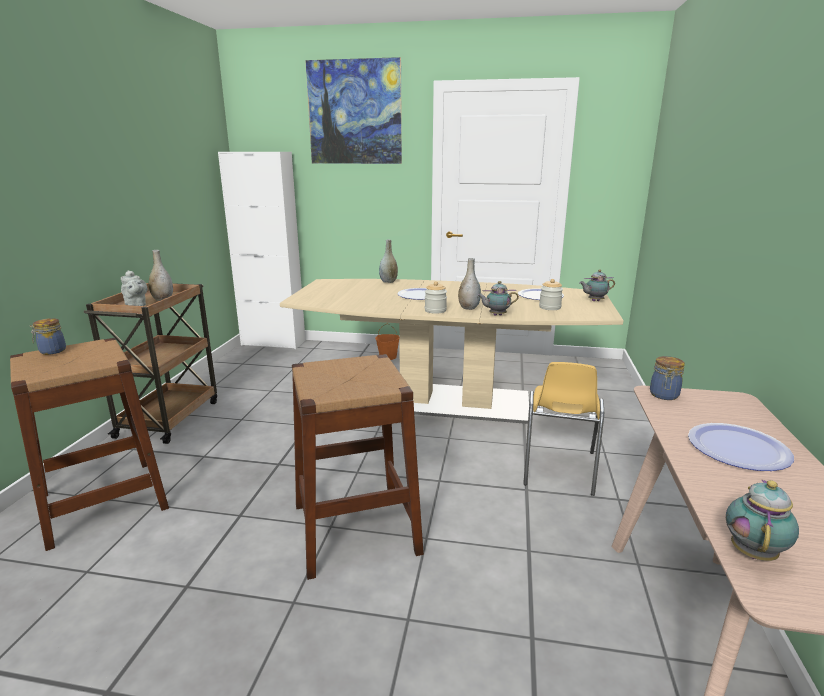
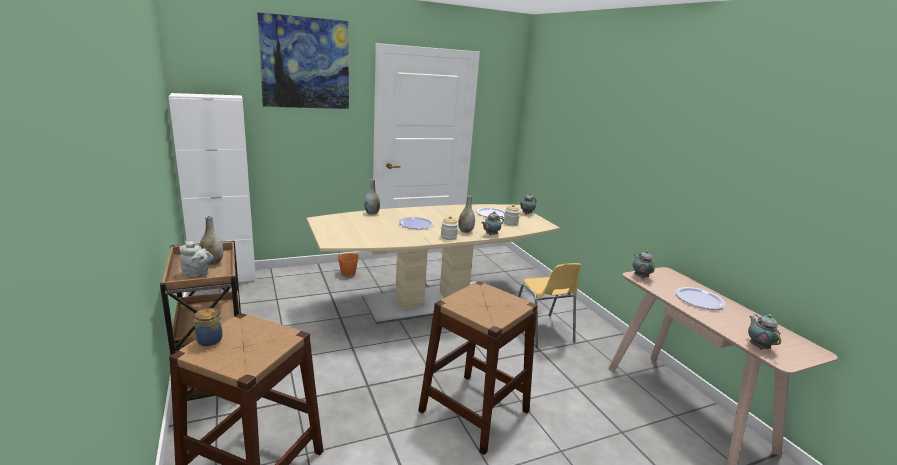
camera: 35 degrees left, 0 degrees up
(664, 395) = (640, 277): jar -> teapot

